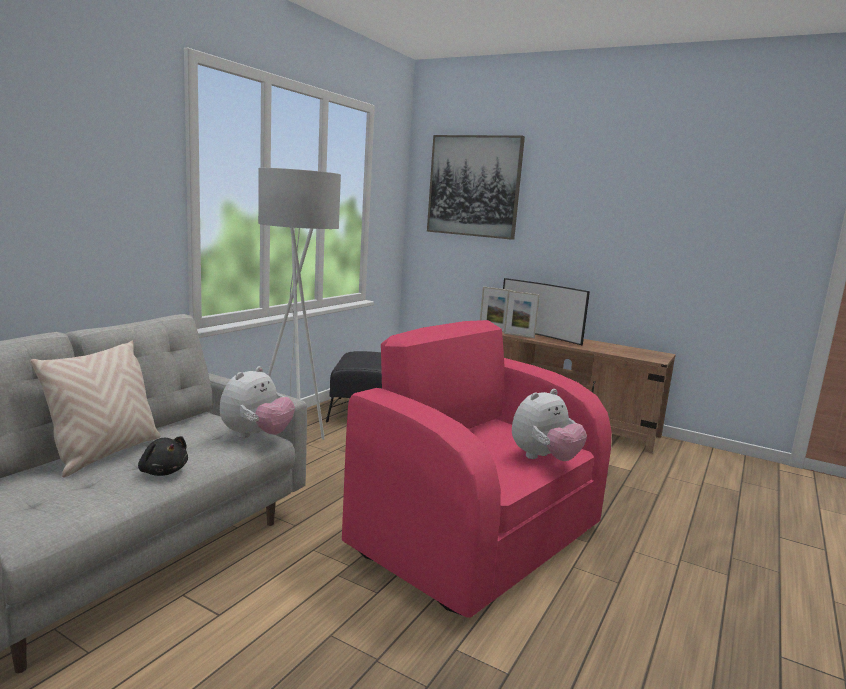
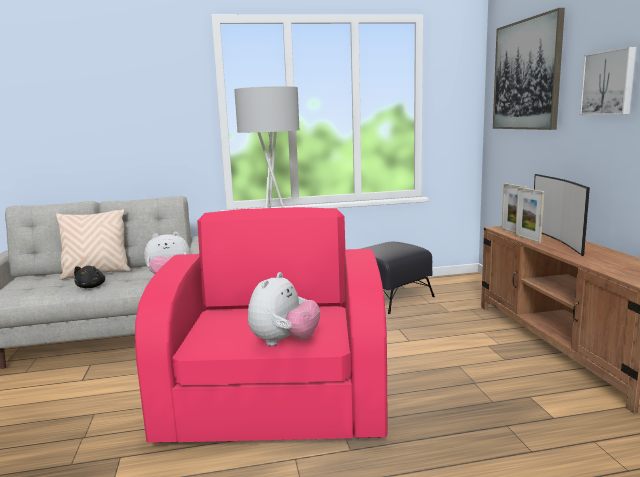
camera: 50 degrees right, 0 degrees up
(544, 459) = (284, 342): plush toy -> plush toy turned 75 degrees counterclockwise
(575, 207) = (609, 83): none -> picture

